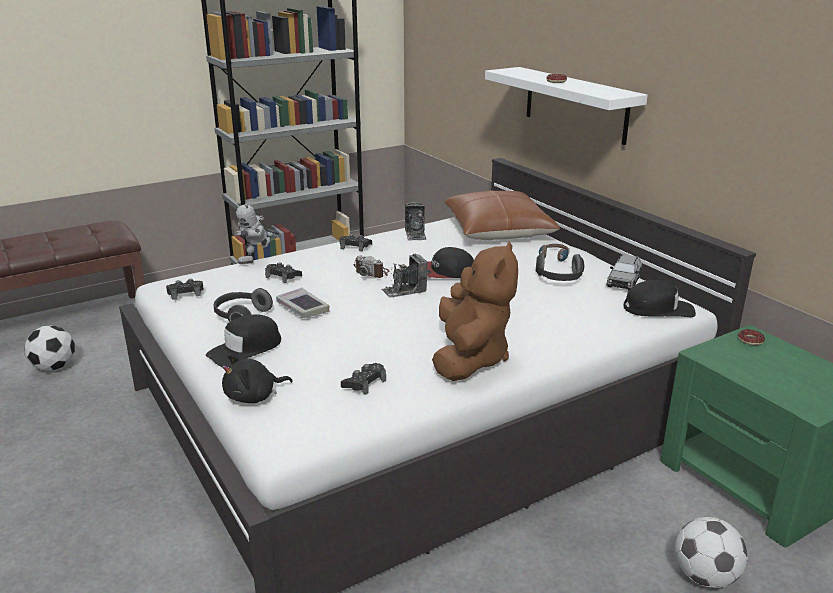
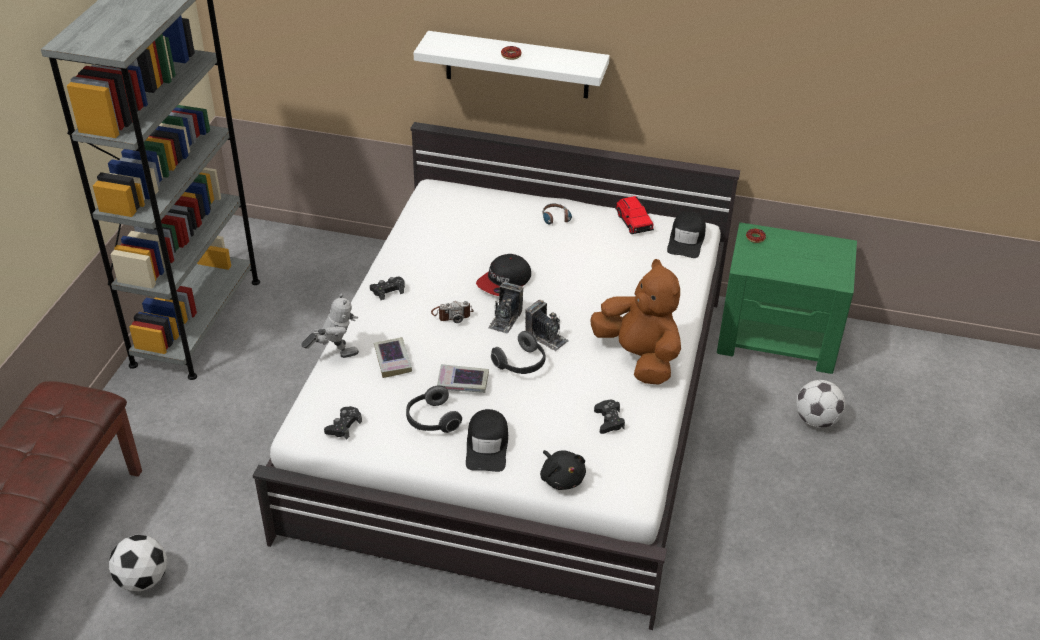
camera: 45 degrees left, 15 degrees up
(254, 397) = (561, 478): black plush toy -> black plush toy turned 45 degrees counterclockwise
(258, 261) = (335, 354): toy robot -> toy robot turned 105 degrees counterclockwise
(283, 277) = (393, 360): black game controller -> book
(415, 234) = (413, 247): camera -> camera (546, 337)
(498, 230) = (471, 206): brown pillow -> none
(559, 279) = (591, 243): headphones -> headphones (521, 364)
(623, 281) = (633, 222): grey toy car -> red toy car
(658, 309) = (686, 240): black cap -> black cap turned 150 degrees clockwise

